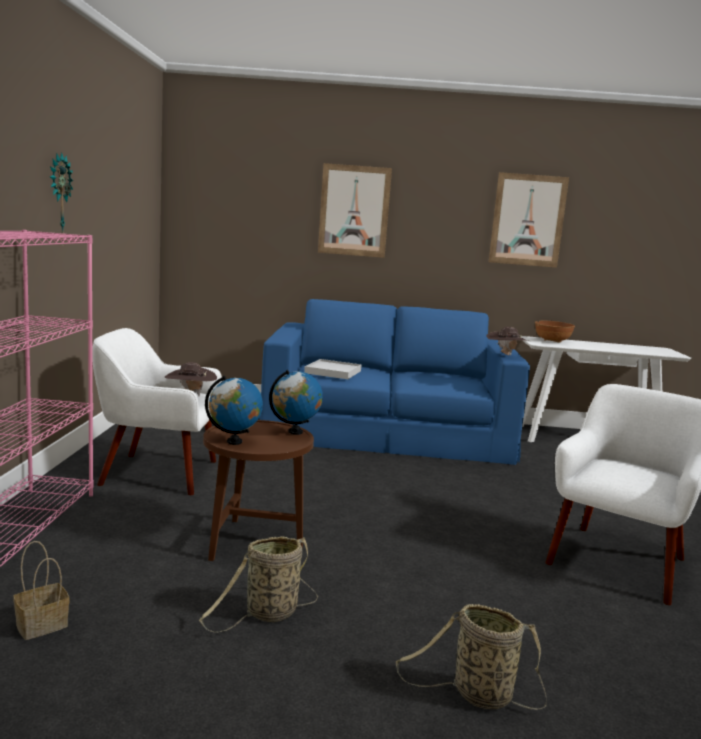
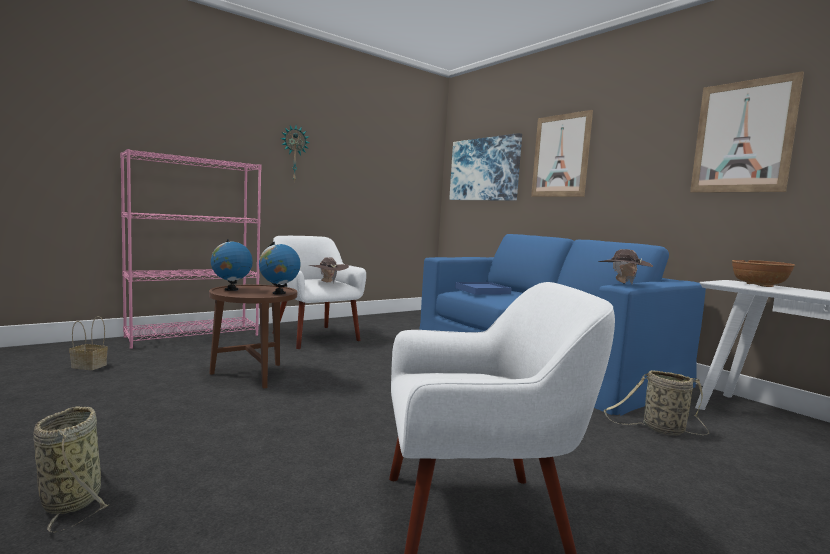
camera: 50 degrees right, 5 degrees down
(241, 212) = (484, 169): none -> picture
(268, 614) = (149, 403): basket -> basket (660, 430)
(333, 372) = (482, 291): white tray -> blue tray

